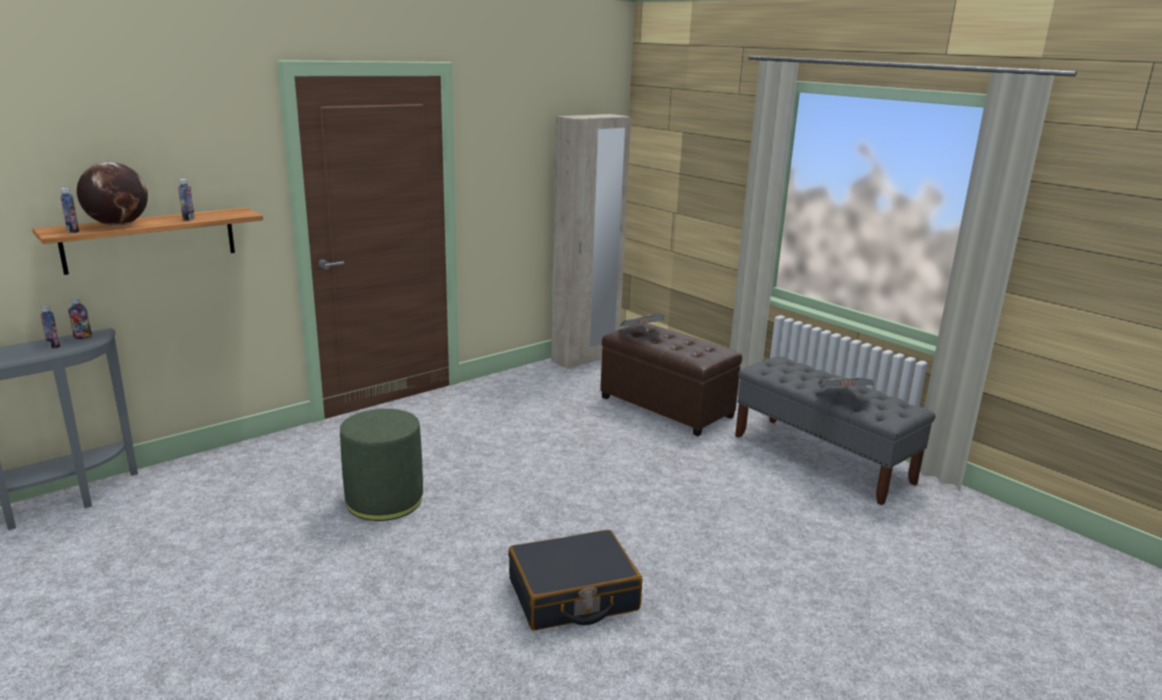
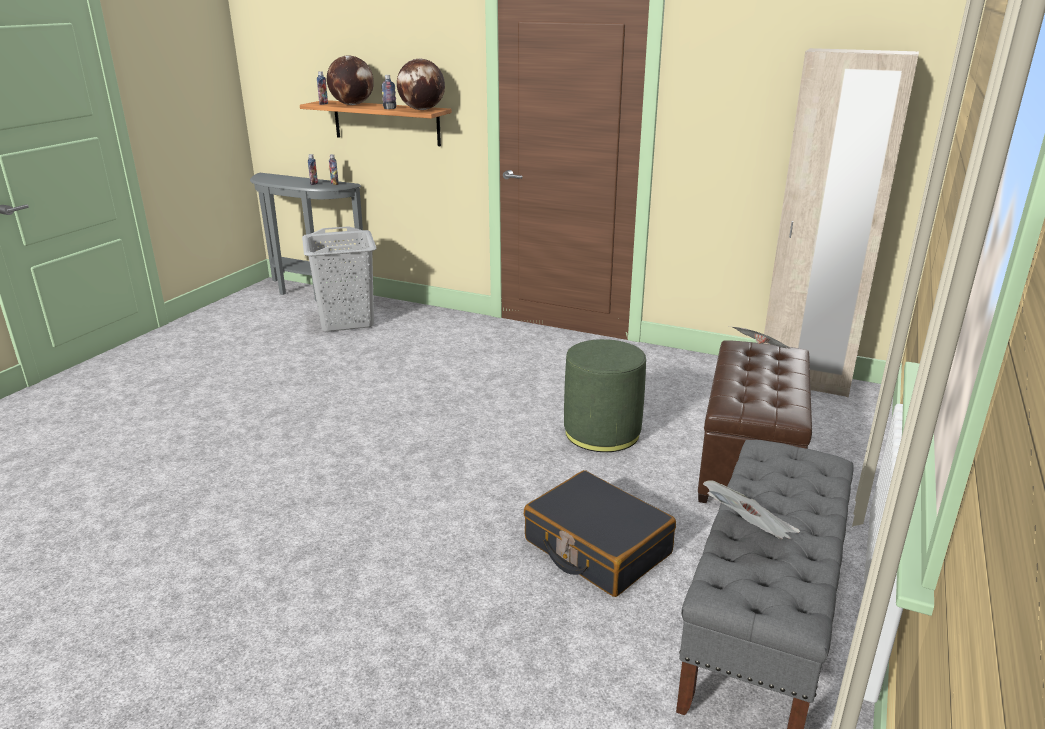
camera: 65 degrees right, 5 degrees up
(190, 498) = (347, 320): none -> grey laundry basket
(231, 213) = (422, 110): none -> globe
(385, 500) = (396, 379): green ottoman -> green ottoman (602, 432)
(573, 595) = (304, 502): black suitcase -> black suitcase (596, 547)

